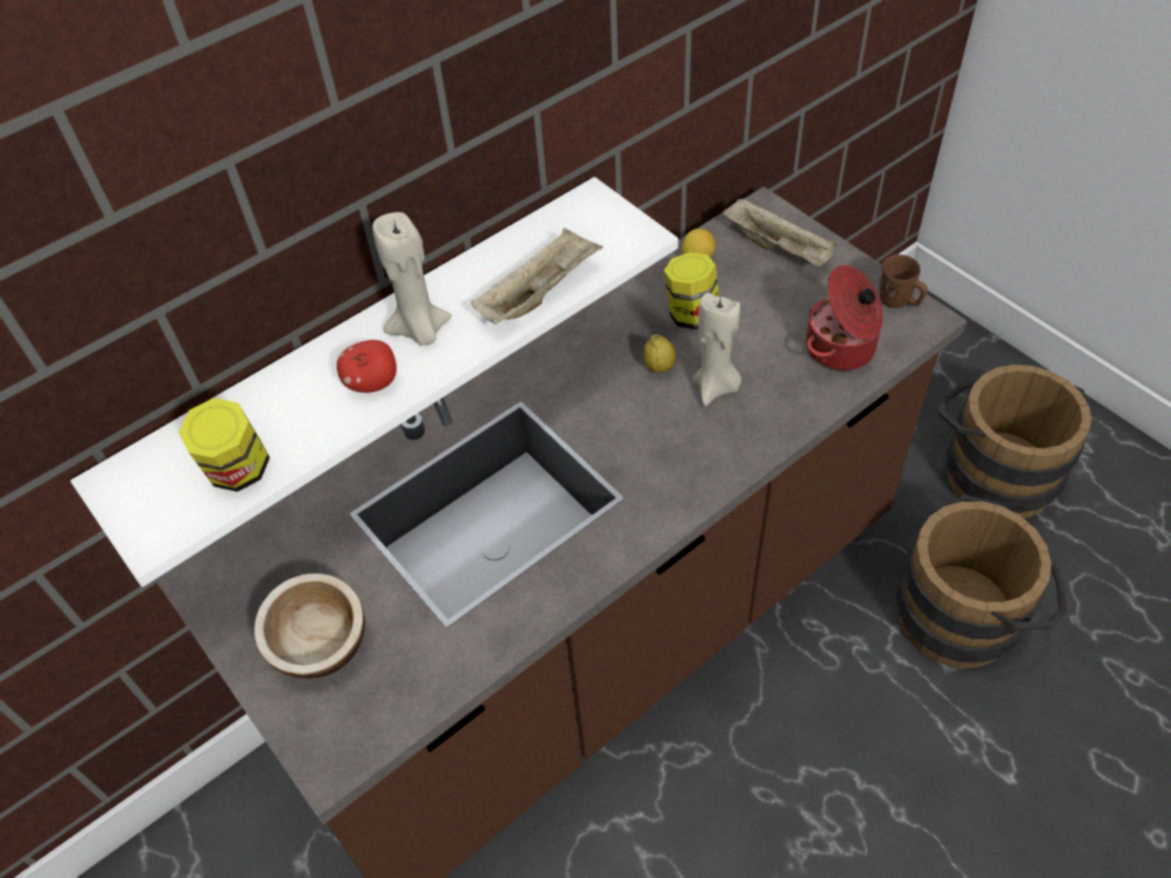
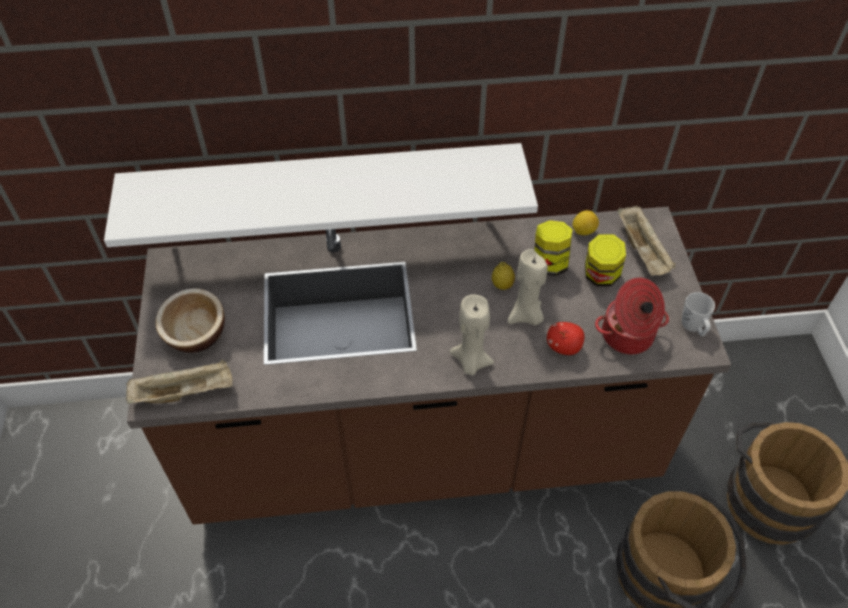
camera: 30 degrees right, 0 degrees up
(238, 471) = (192, 212): jar -> jar (600, 276)
(372, 383) = (295, 201): apple -> apple (563, 347)
(420, 331) = (343, 185): beige candle -> beige candle (471, 362)
(539, 293) = (426, 197): beige tray -> beige tray (185, 392)
(899, 302) = (694, 327): brown mug -> white mug

